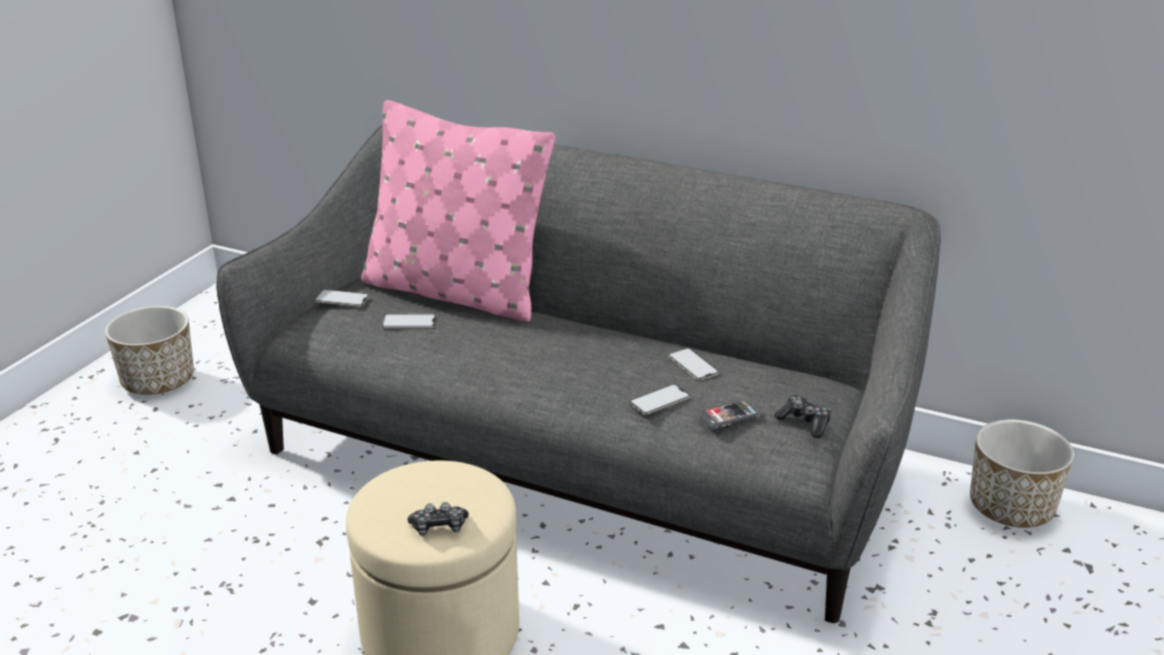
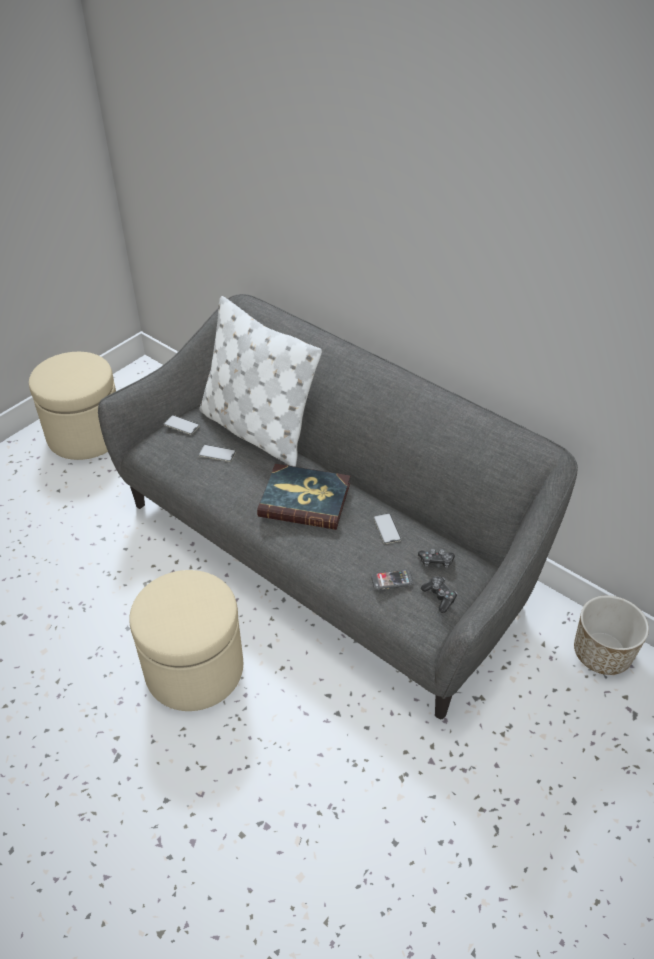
camera: 15 degrees right, 15 degrees up
(158, 381) = (85, 435): planter -> beige ottoman
(439, 527) = (180, 628): game controller -> game controller (436, 562)
(456, 292) = (257, 430): pink pillow -> white pillow
(562, 351) = (305, 499): none -> book
(660, 399) = (351, 556): phone -> none

